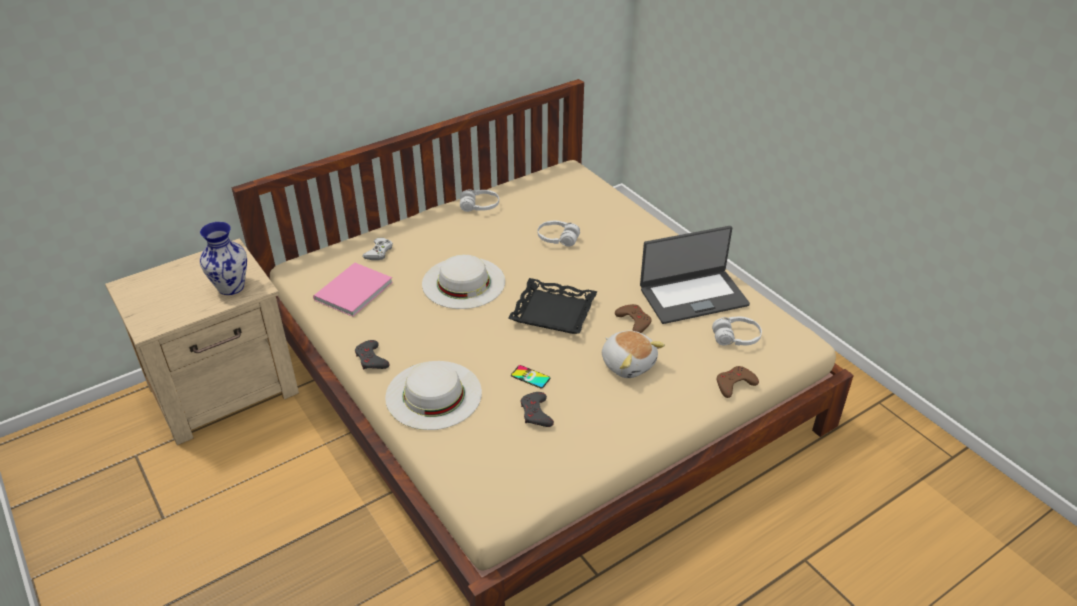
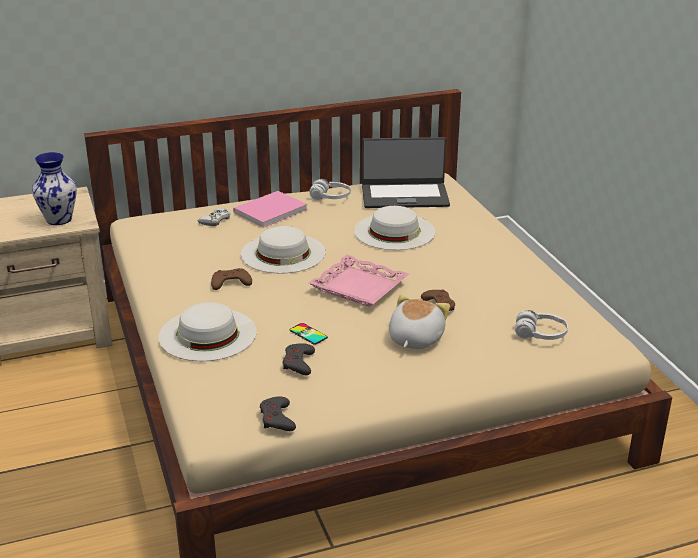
camera: 15 degrees right, 10 degrees down
(351, 291) = (173, 246): pink book -> pink book (268, 211)
(371, 359) = (164, 299): grey game controller -> grey game controller (277, 418)
(553, 312) = (358, 287): black tray -> pink tray
(558, 239) = (394, 231): white headphones -> white hat
(628, 363) = (414, 339): plush toy -> plush toy turned 135 degrees counterclockwise
(693, 296) = (511, 294): laptop -> laptop (404, 196)
(734, 384) = (518, 372): brown game controller -> brown game controller (230, 282)

